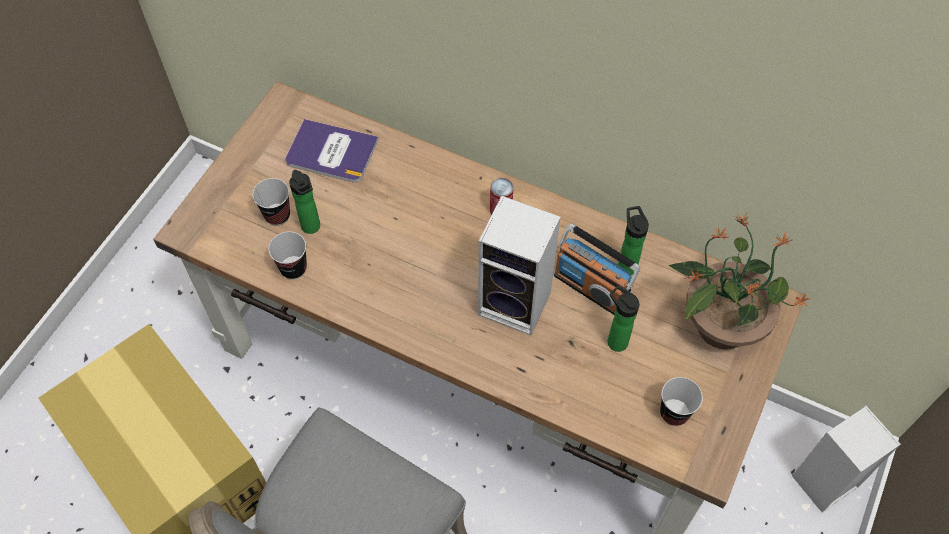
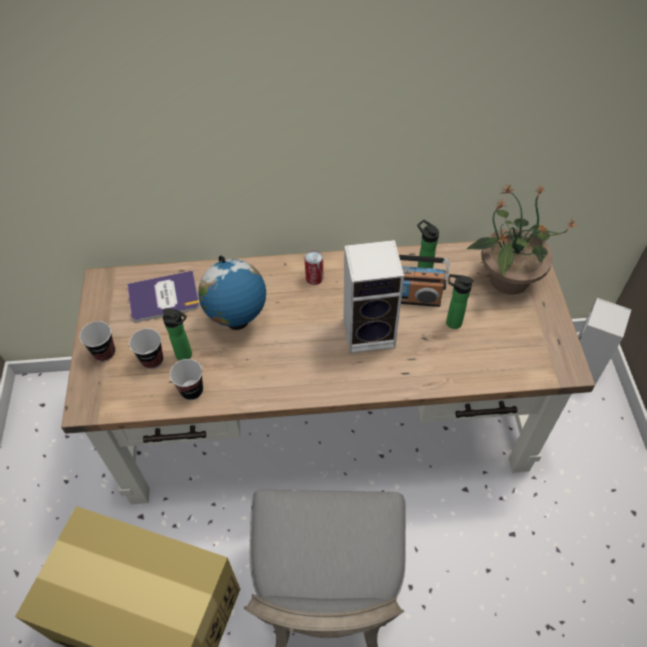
camera: 30 degrees left, 5 degrees down
(386, 218) = (237, 322): none -> globe
(674, 413) = (522, 347): cup -> cup (104, 352)

